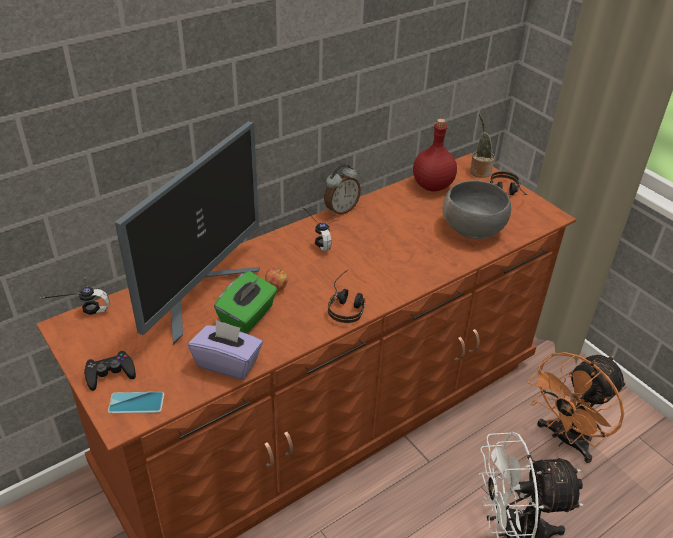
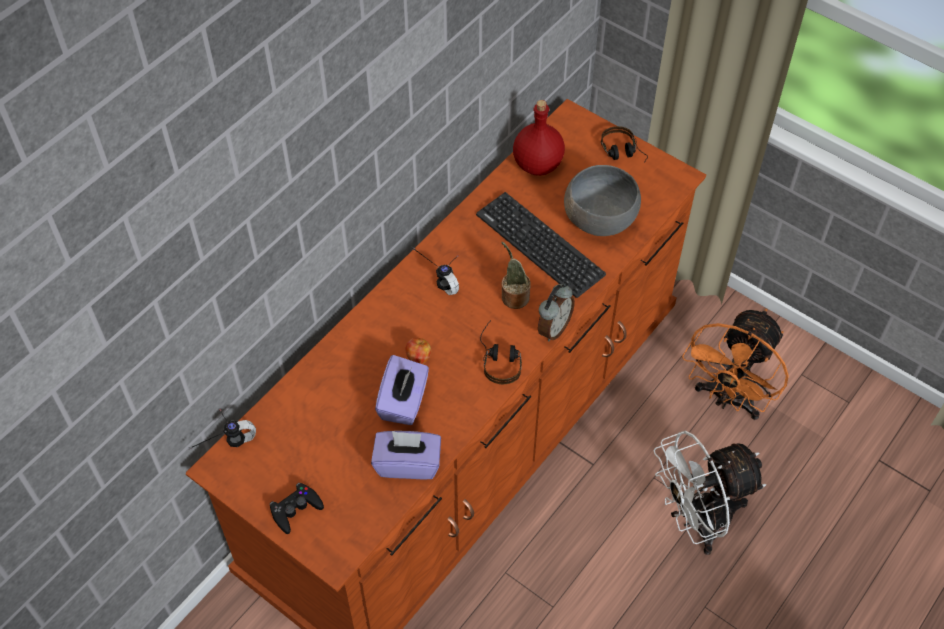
camera: 15 degrees left, 15 degrees up
(136, 403) = (338, 534): phone -> none
(200, 292) = (340, 386): monitor -> none
(248, 316) = (404, 402): green tissue box -> purple tissue box
(340, 210) = (447, 229): alarm clock -> alarm clock (553, 328)
(414, 235) = (539, 244): none -> keyboard
(479, 171) = (583, 127): potted plant -> potted plant (513, 296)

